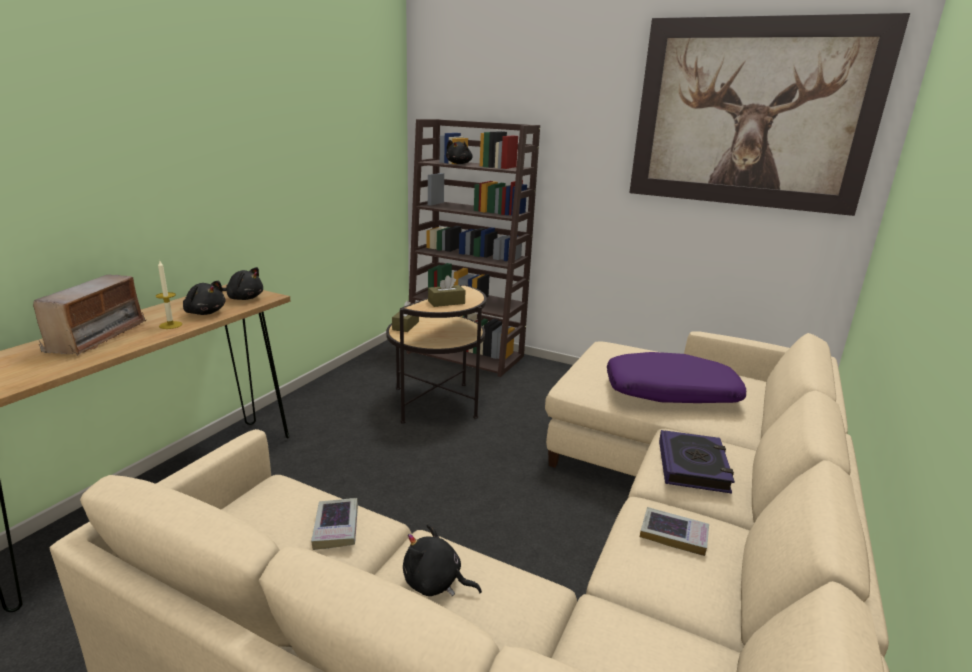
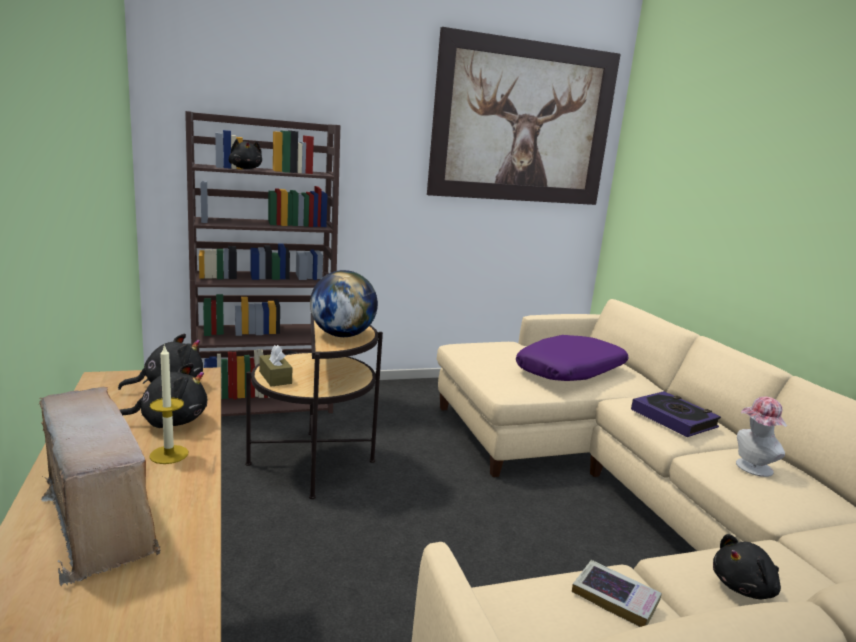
camera: 45 degrees left, 5 degrees down
(446, 302) = (342, 335): brown tissue box -> globe
(674, 535) = (750, 468): book -> hat

